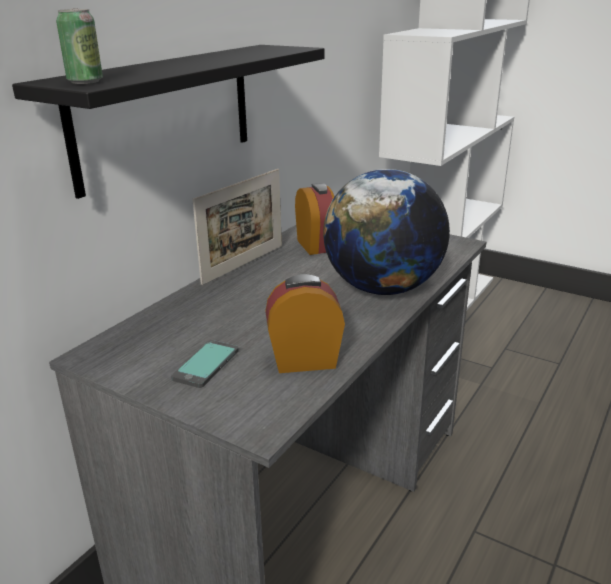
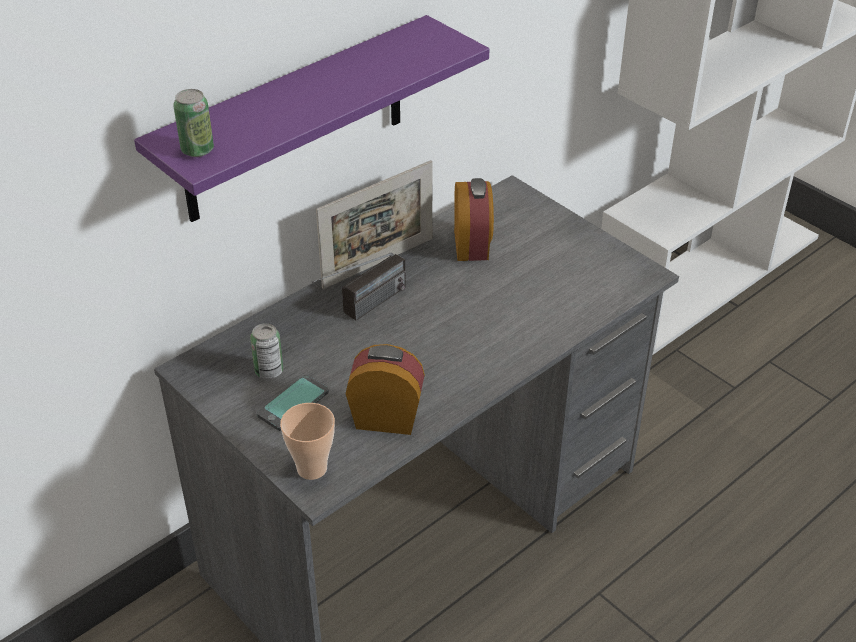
camera: 15 degrees right, 15 degrees up
(166, 114) = (295, 121): black shelf -> purple shelf
(172, 345) = (269, 371): none -> can
(244, 292) = (362, 310): none -> radio
(248, 412) = (312, 468): none -> cup
(383, 288) = (512, 333): globe -> none

